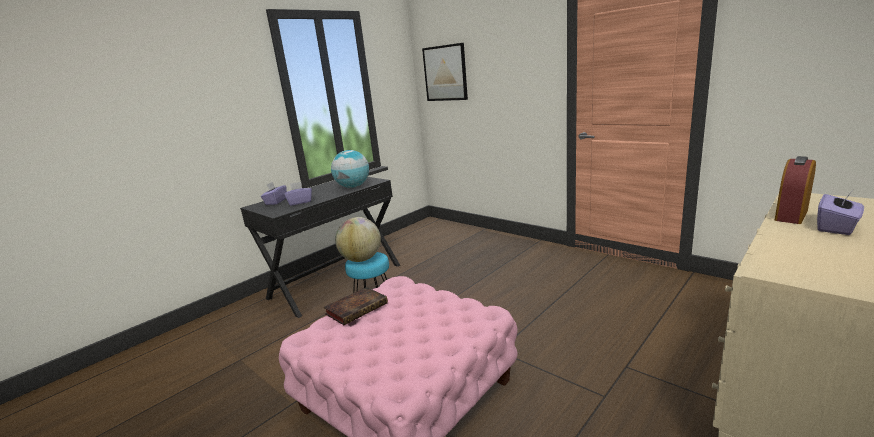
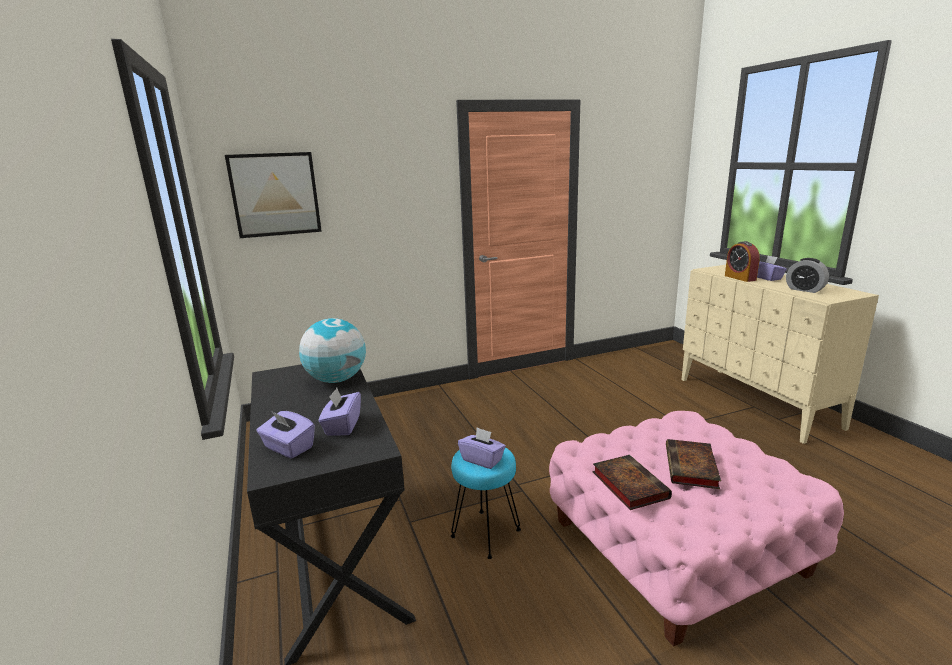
camera: 65 degrees left, 0 degrees up
(361, 259) = (482, 460): globe -> purple tissue box
(396, 329) = (692, 468): none -> book
(807, 254) = (804, 290): none -> alarm clock

